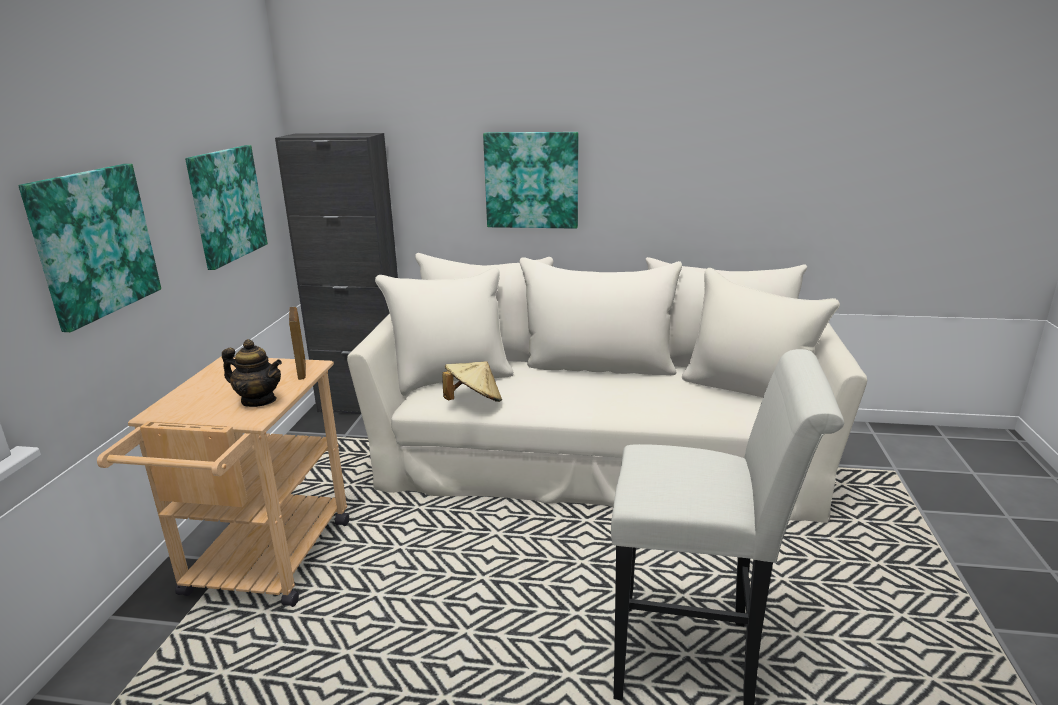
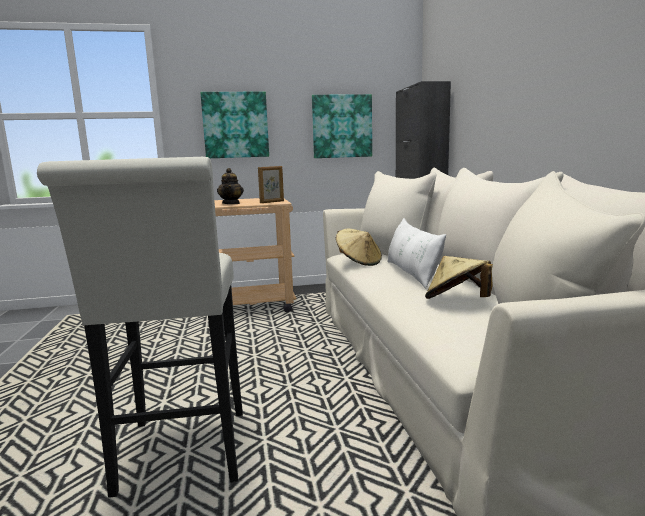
camera: 70 degrees right, 10 degrees down
(532, 180) = (517, 104): picture -> none
(552, 387) = (411, 273): none -> white pillow
(656, 392) = (457, 301): none -> beige hat

